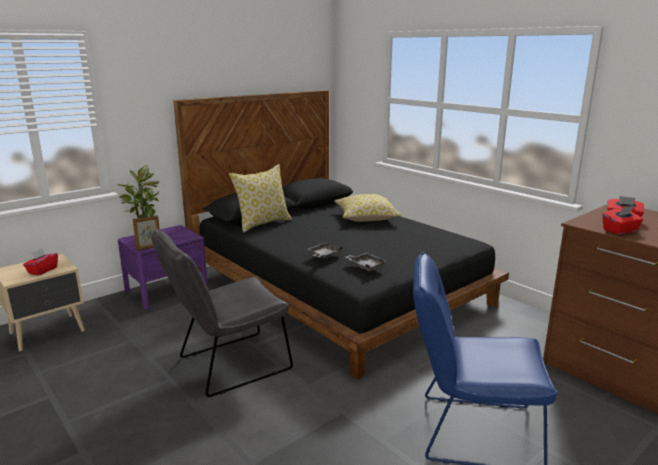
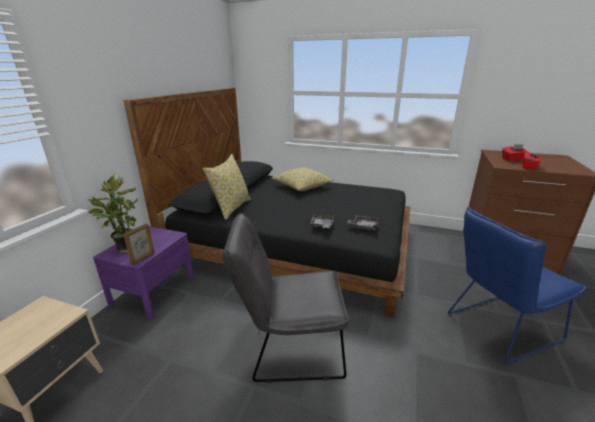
camera: 30 degrees left, 5 degrees up
(42, 270) = (39, 328): red tissue box -> none
(227, 365) = (289, 348): grey chair -> grey chair turned 60 degrees clockwise

